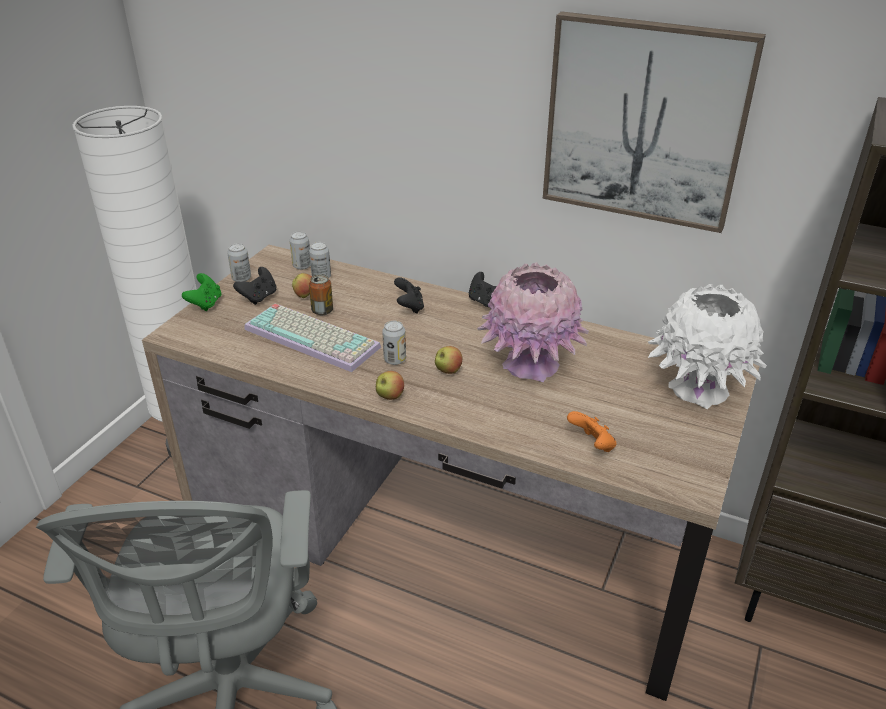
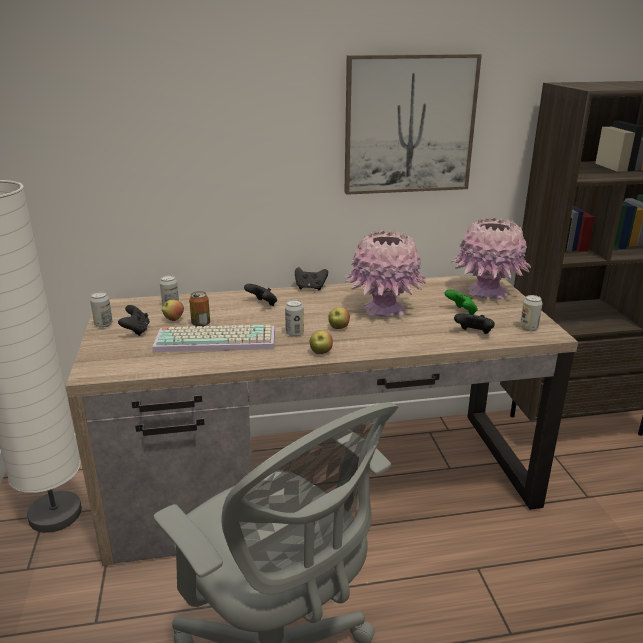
camera: 35 degrees left, 10 degrees down
(205, 304) = (94, 347): green game controller -> green game controller (461, 312)
(302, 266) = (145, 304): can -> can (528, 328)
(592, 445) = (473, 334): orange game controller -> black game controller
(698, 390) = (487, 292): white vase -> pink vase

